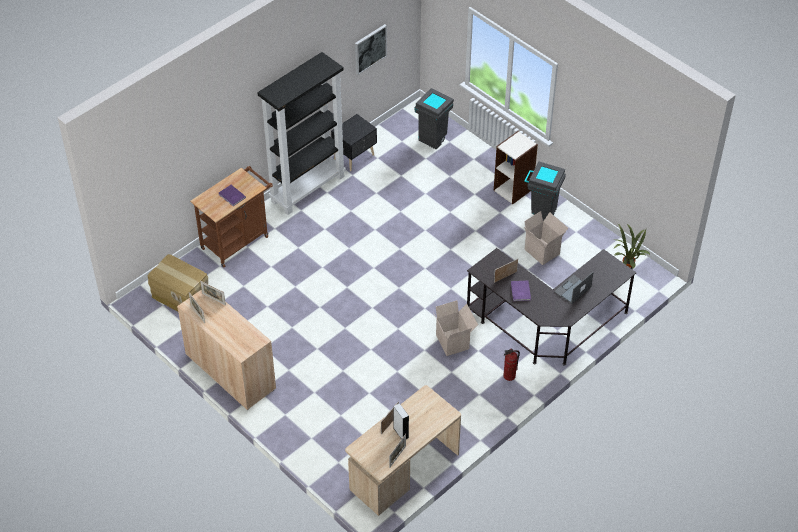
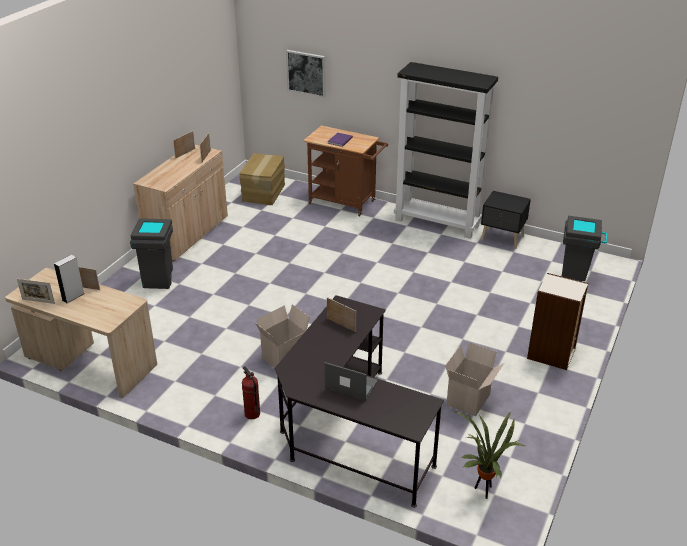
camera: 70 degrees right, 15 degrees down
(370, 49) = (568, 131): picture -> picture (306, 73)
(520, 291) = (323, 341): purple book -> none
(541, 213) = (532, 385): grey trash can -> grey trash can (159, 281)

